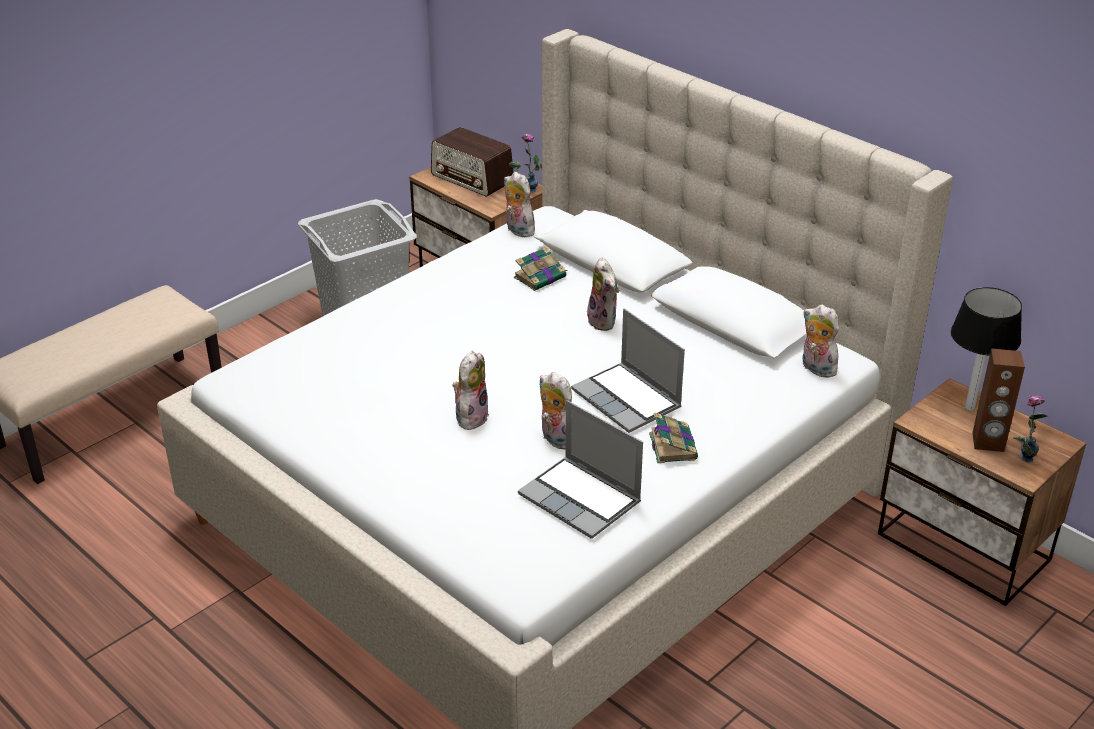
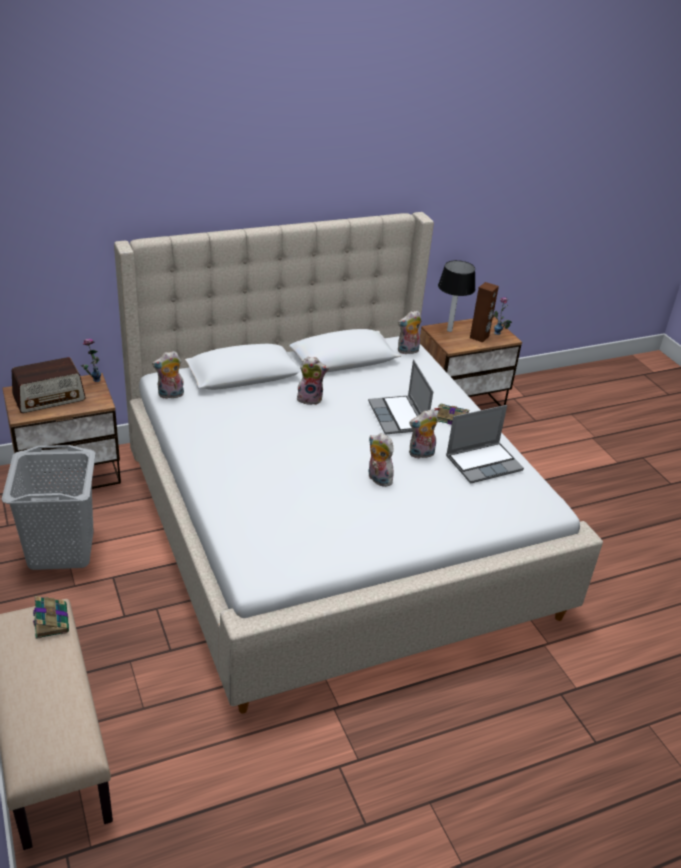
camera: 70 degrees left, 0 degrees up
(541, 277) = (239, 404): book -> book (51, 621)
(628, 400) = (398, 417): laptop -> laptop turned 90 degrees clockwise

